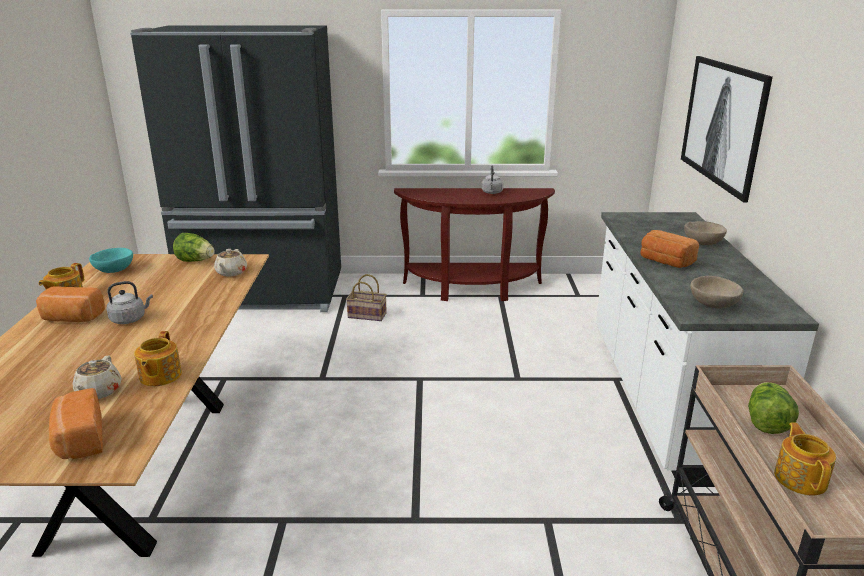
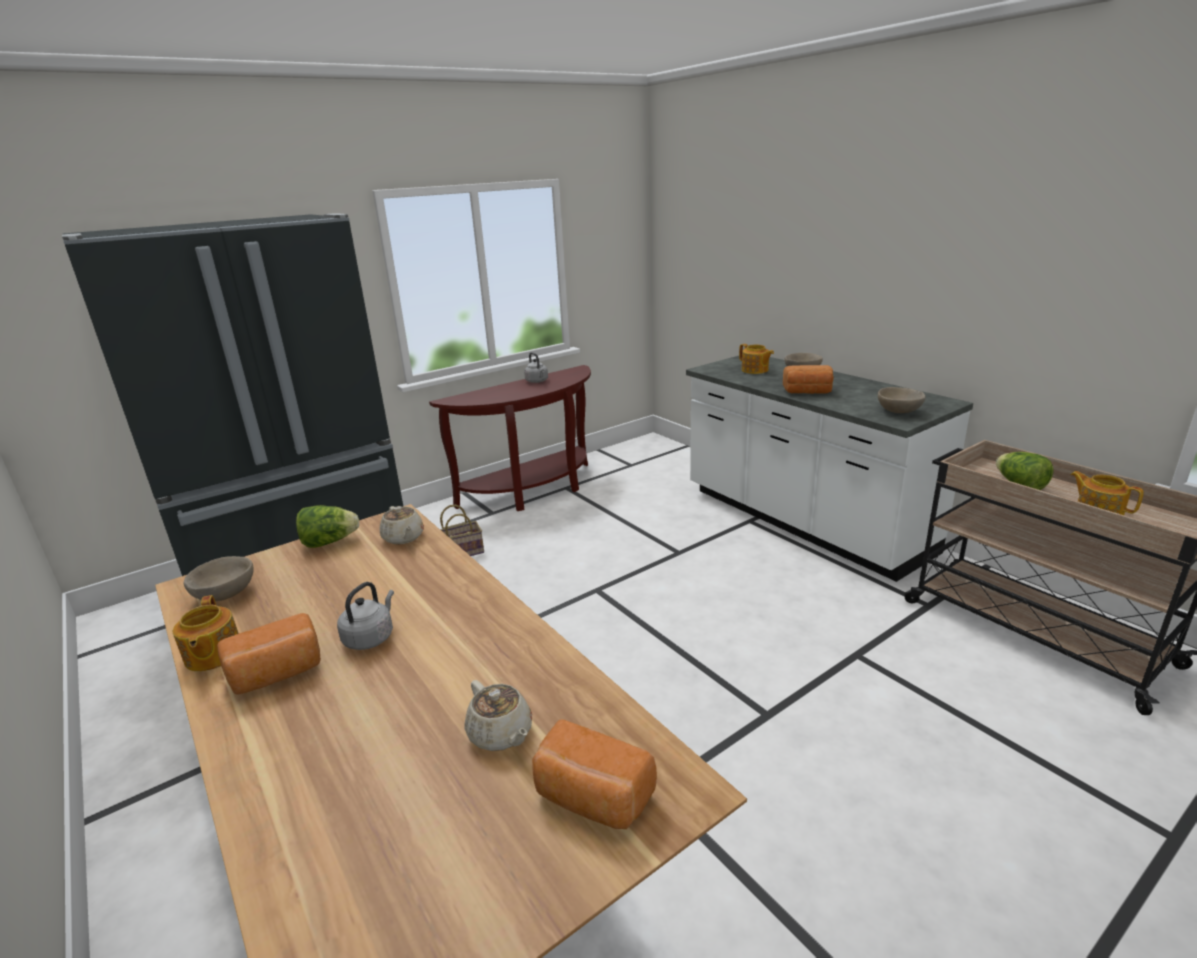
camera: 35 degrees left, 0 degrees up
(114, 270) = (226, 594): turquoise bowl -> beige bowl
(159, 376) = (542, 677): teapot -> teapot (755, 370)
(724, 123) = (768, 265): picture -> none

